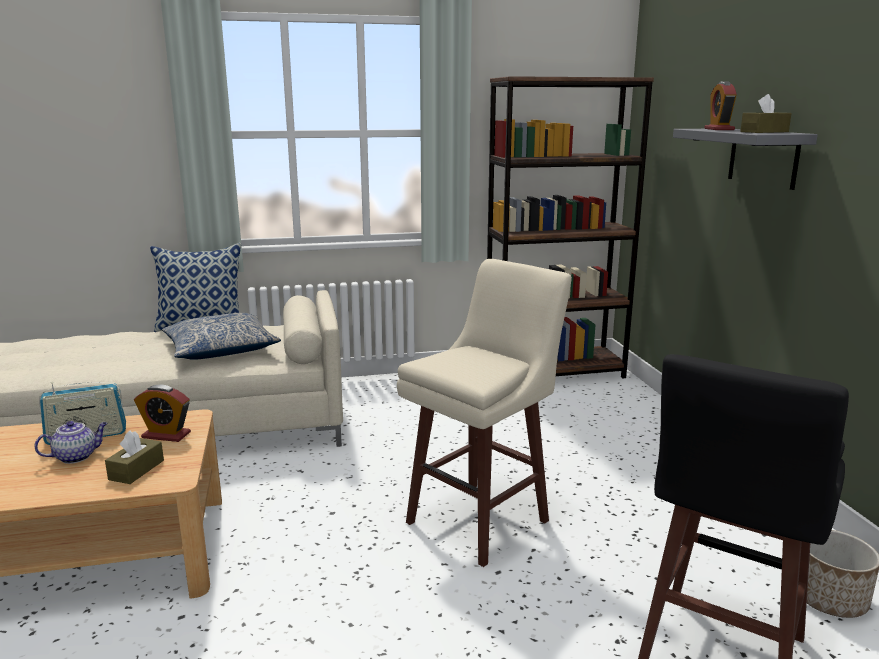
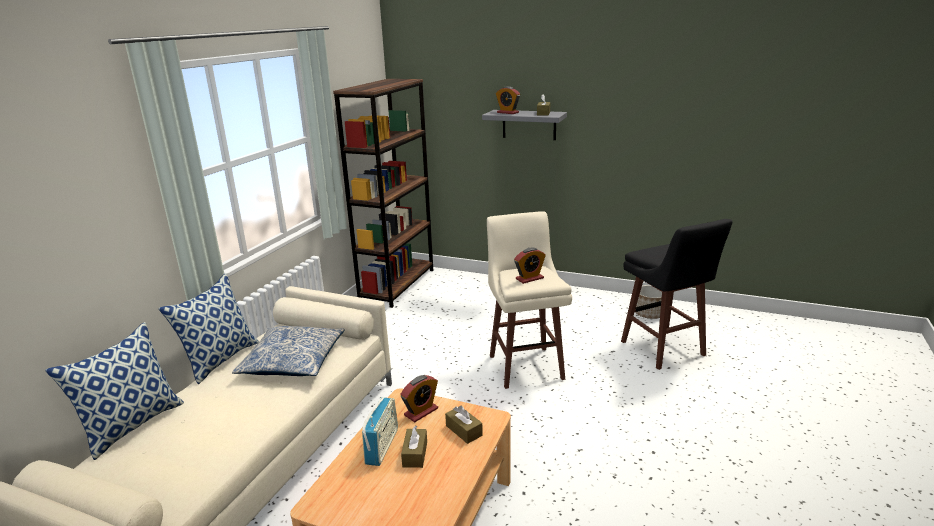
camera: 55 degrees left, 5 degrees up
(76, 456) = (415, 454): teapot -> brown tissue box
(79, 334) = (132, 425): none -> pillow
(461, 363) = (529, 278): none -> alarm clock

